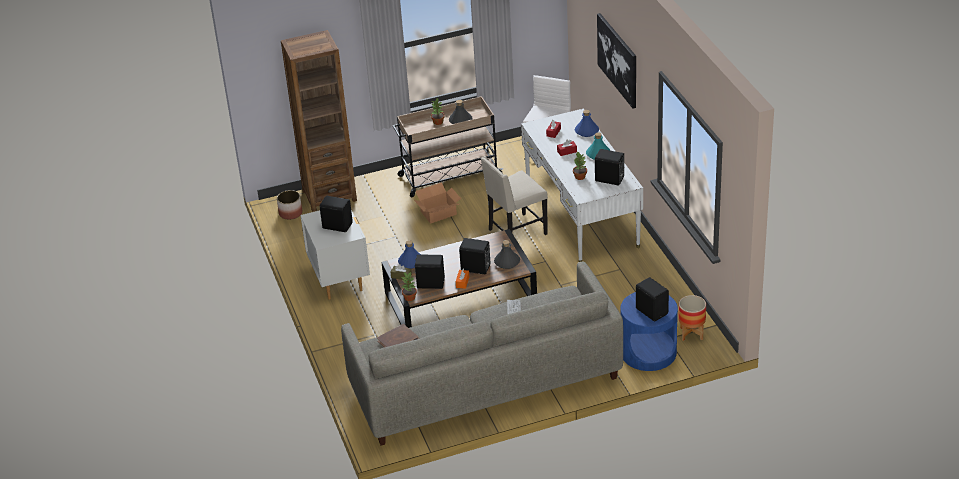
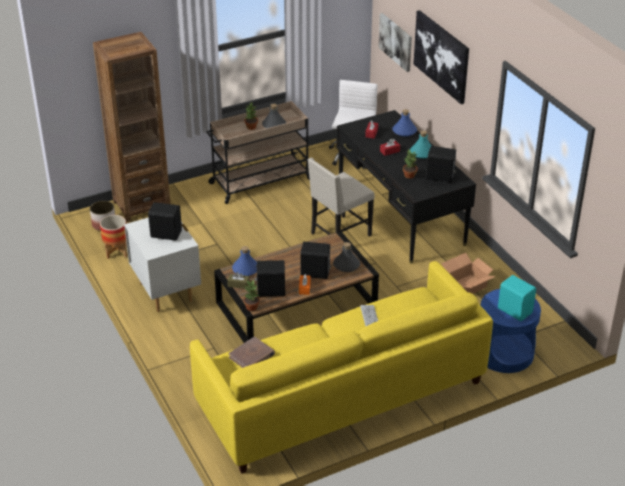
camera: 10 degrees left, 0 degrees up
(438, 213) = (256, 218): cardboard box -> cardboard box (465, 286)
(485, 382) = (341, 394): grey sofa -> yellow sofa
(581, 214) = (400, 214): white desk -> black desk
(585, 40) = (396, 41): none -> picture
(652, 311) = (515, 310): black speaker -> turquoise speaker
(691, 333) = (542, 331): planter -> planter (116, 252)

